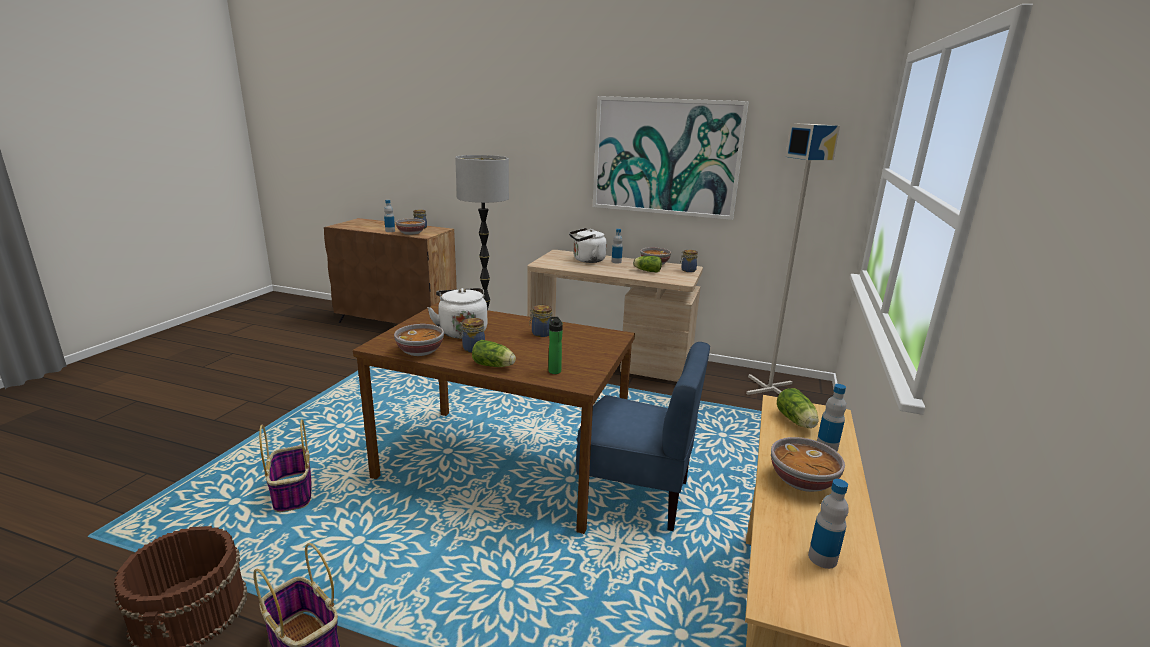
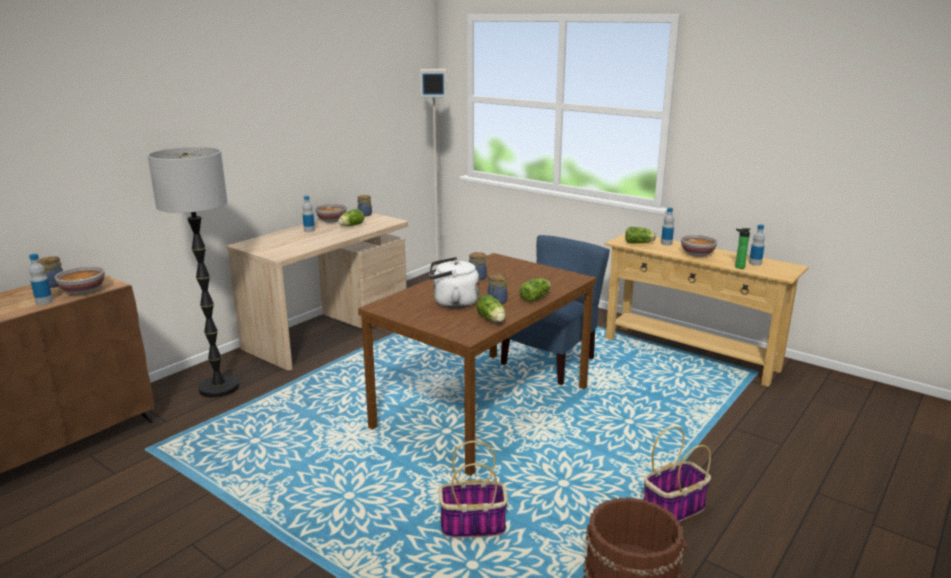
camera: 70 degrees left, 0 degrees up
(420, 351) = (492, 320): bowl -> lettuce
(554, 370) = (553, 282): bottle -> bottle (738, 267)
(587, 260) = (290, 239): white kettle -> none
(666, 157) = (314, 114): picture -> none

